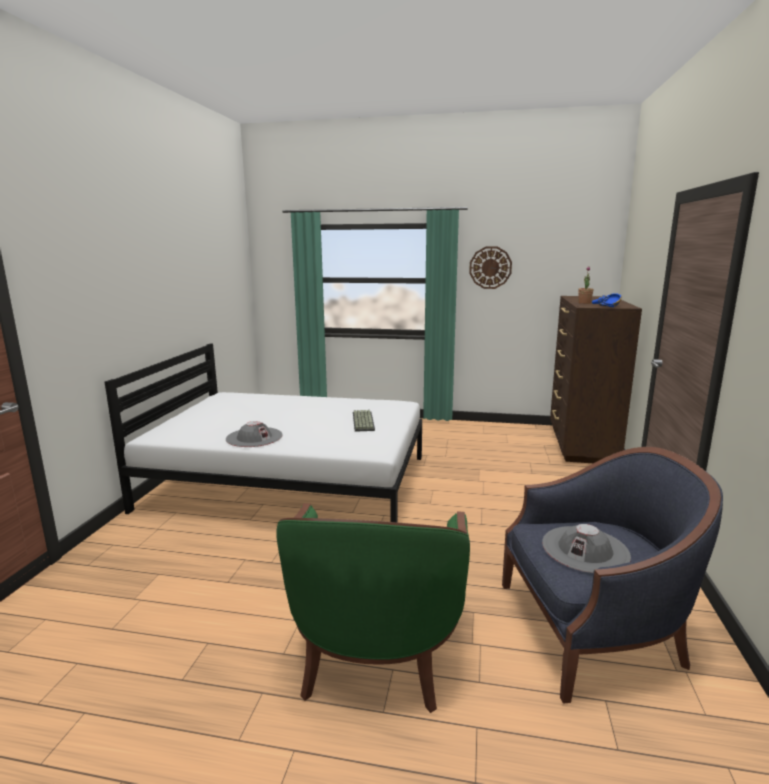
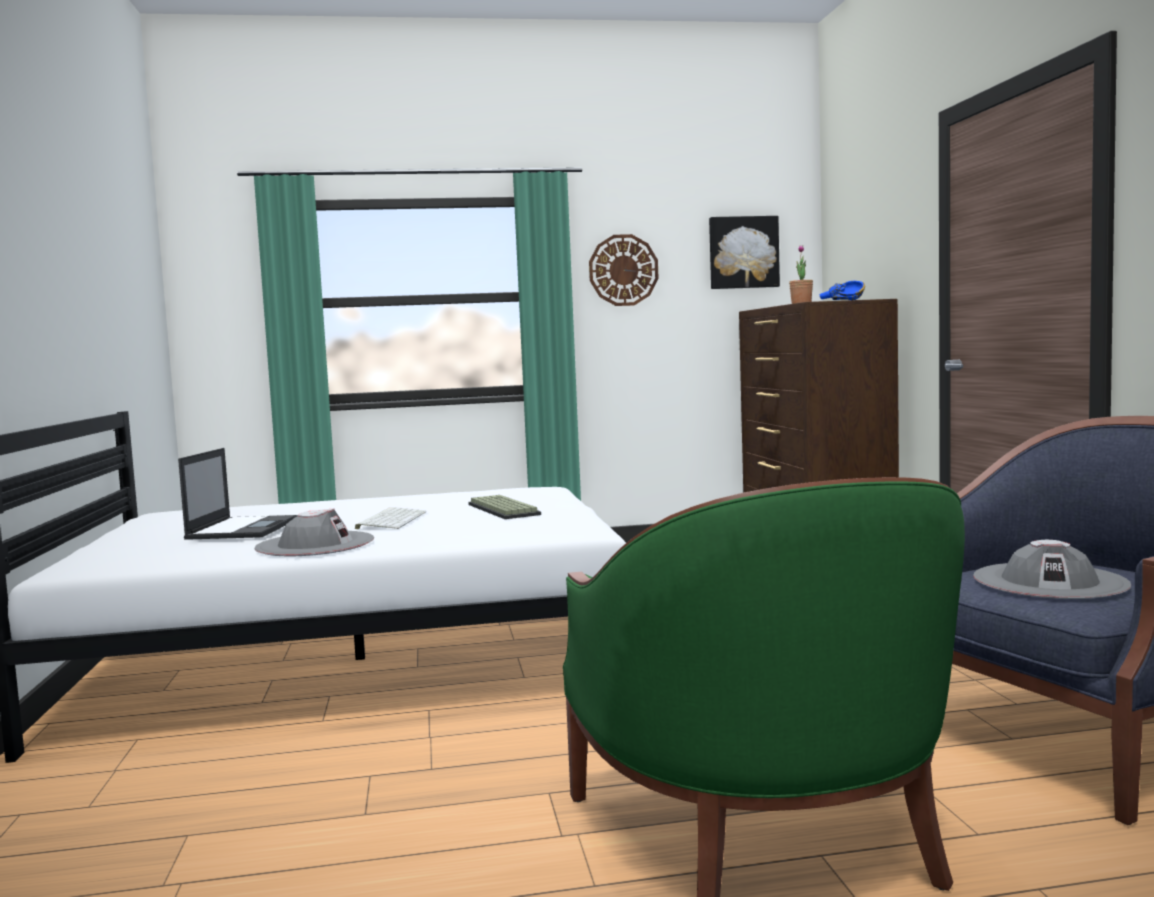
camera: 20 degrees left, 10 degrees down
(239, 417) = (243, 528): none -> laptop
(305, 421) = (391, 520): none -> keyboard
(568, 259) = (743, 252): none -> picture

